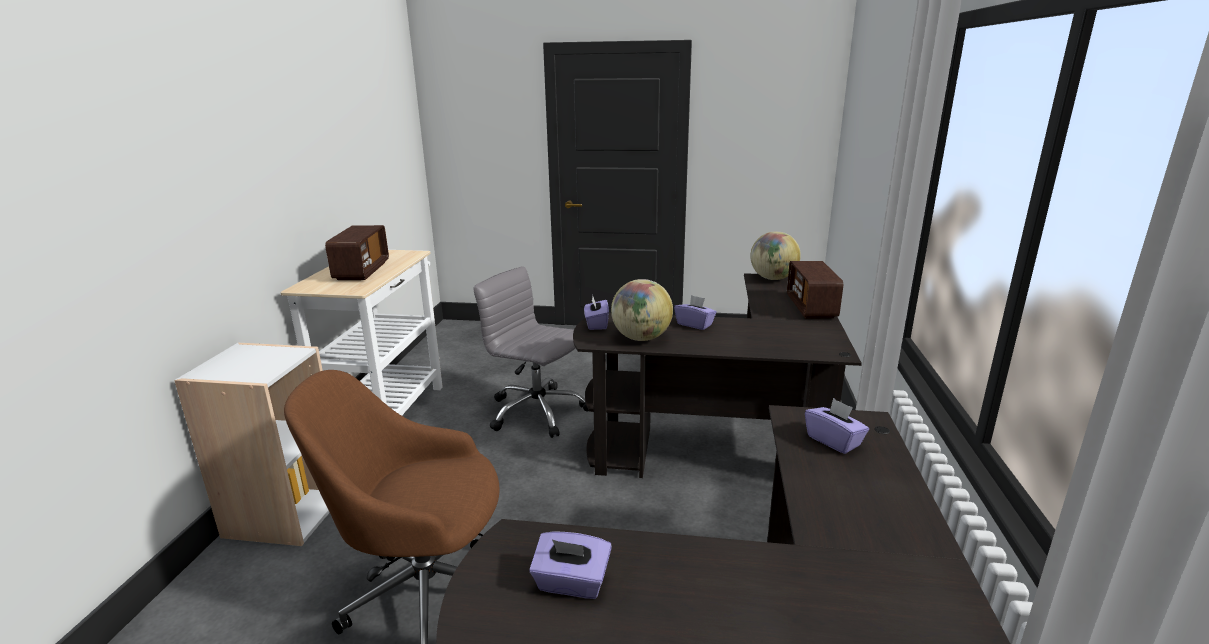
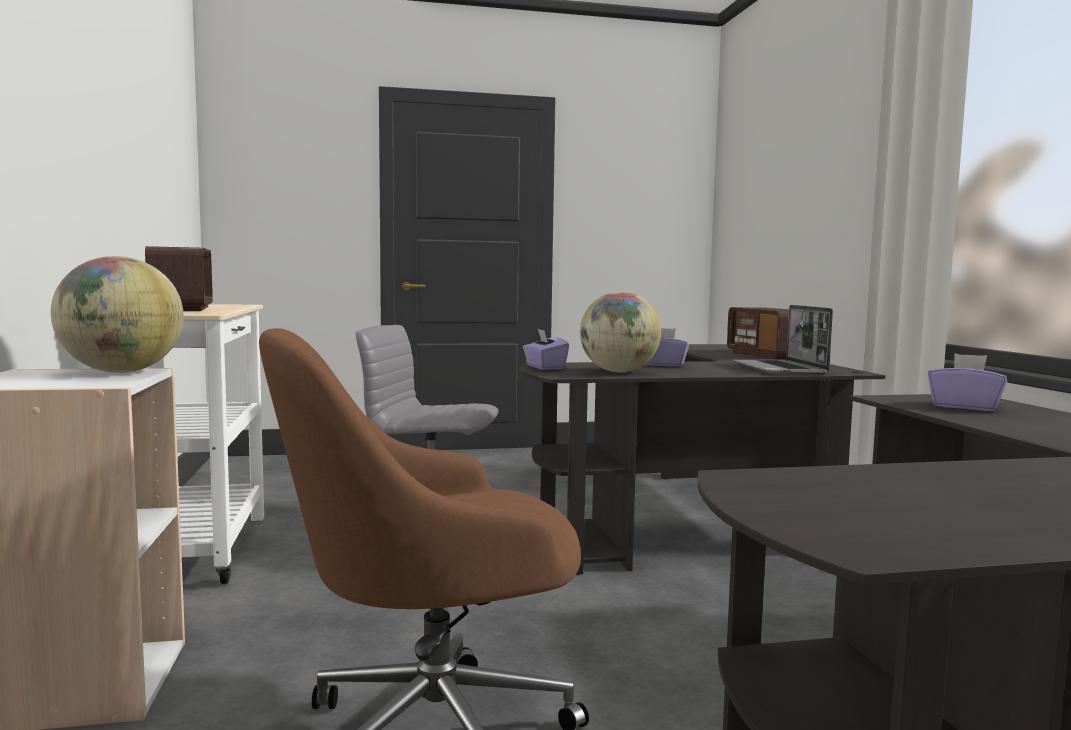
camera: 20 degrees left, 15 degrees down
(571, 583) = (902, 499): purple tissue box -> none
(772, 278) = (692, 345): globe -> globe (121, 372)
(781, 342) = (780, 369): none -> laptop

